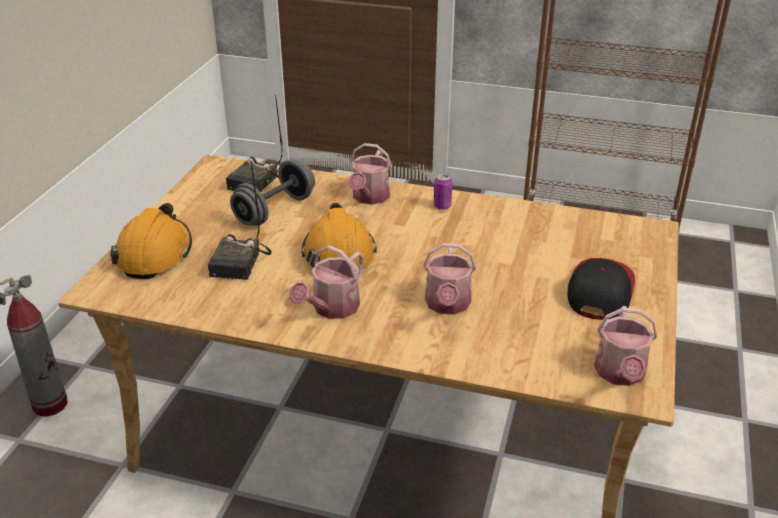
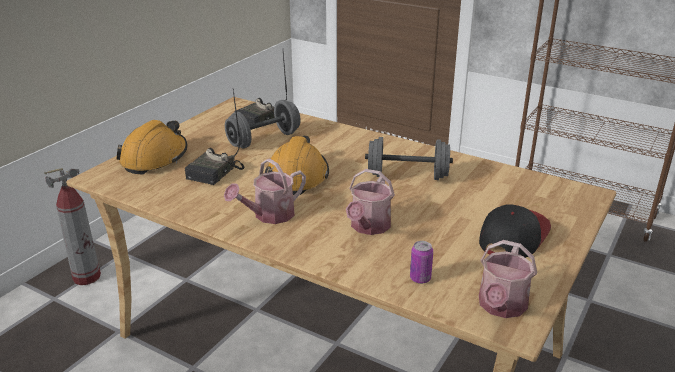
camera: 15 degrees right, 5 degrees down
(369, 198) = (344, 140): watering can -> none
(442, 206) = (403, 153): can -> can (420, 278)
(460, 235) = (407, 176): none -> grey dumbbell

